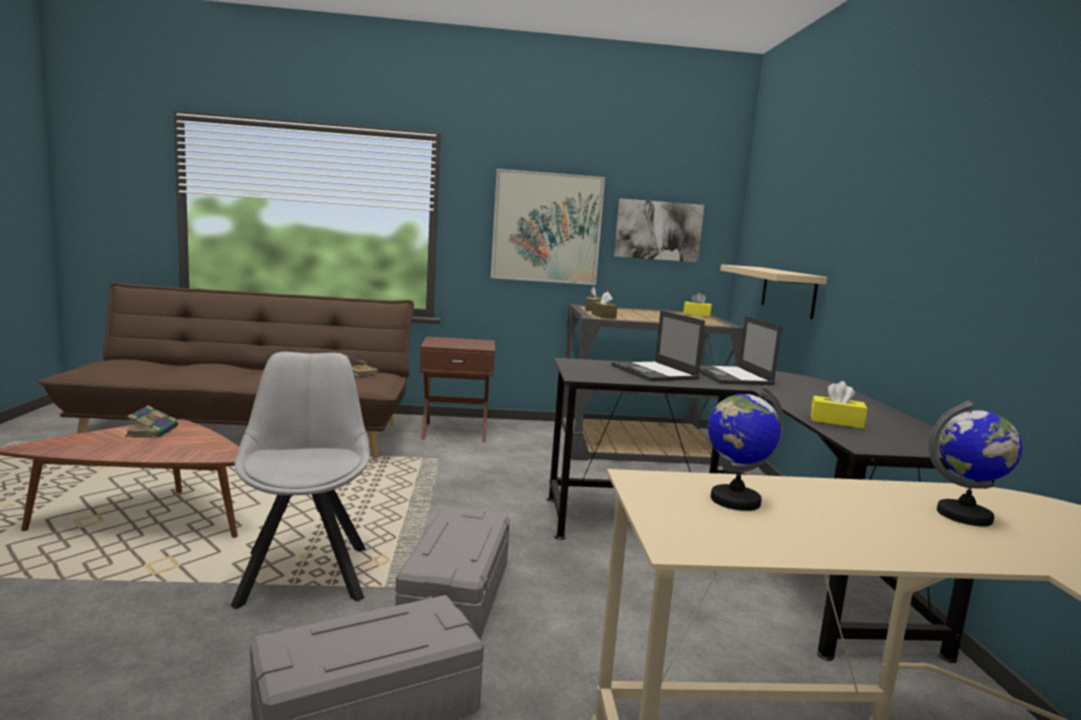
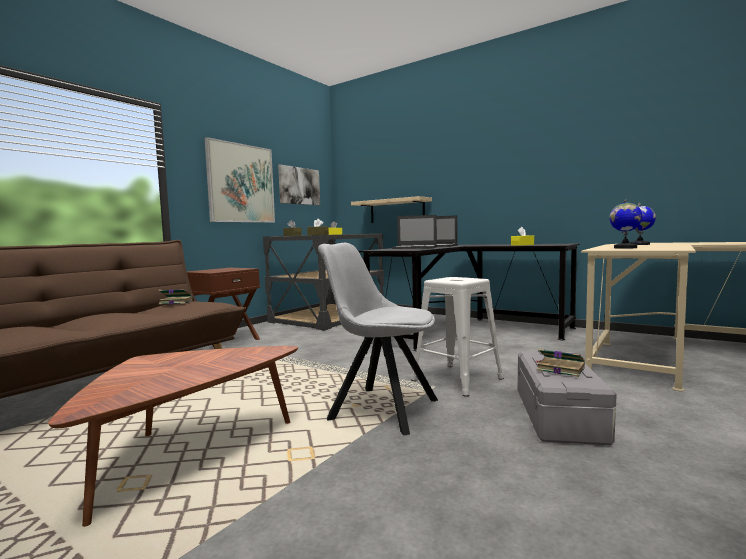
camera: 50 degrees left, 5 degrees down
(152, 431) = (152, 365): book -> book (559, 369)
(454, 597) = (457, 379): grey storage box -> white stool

